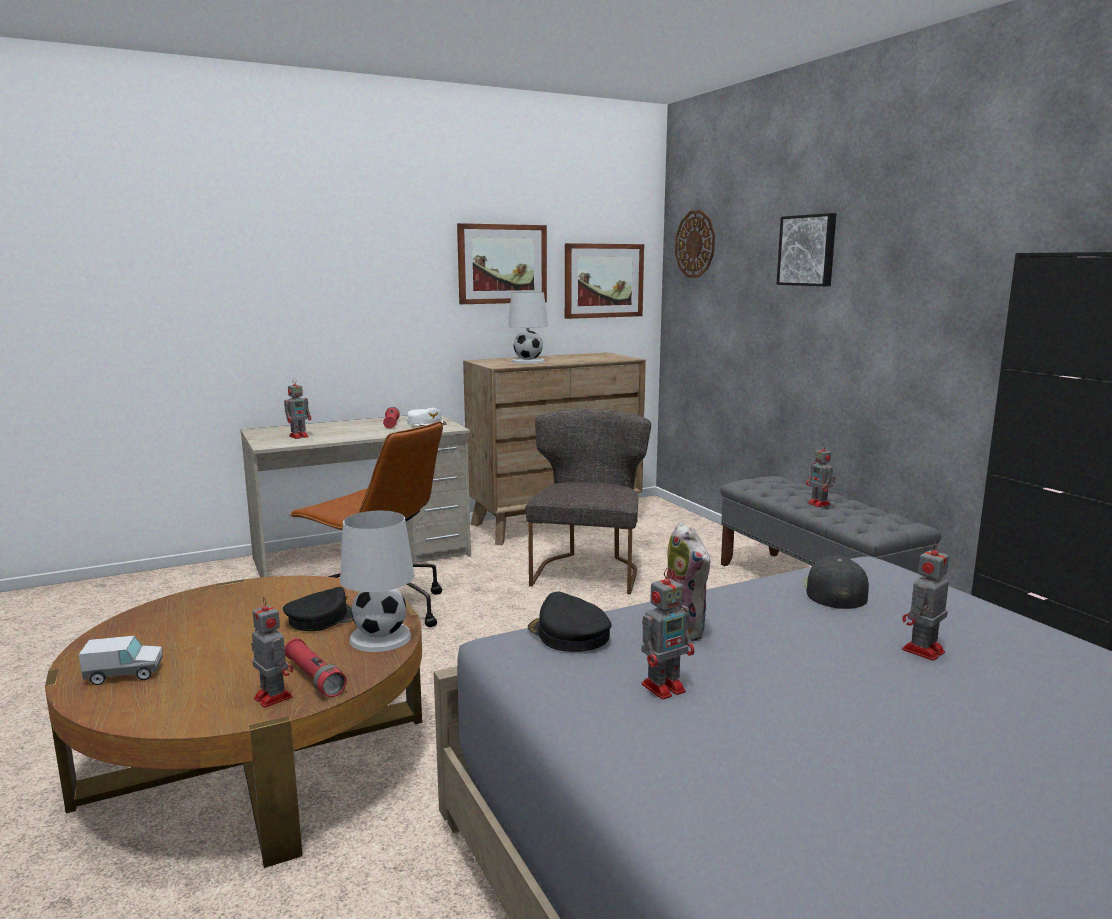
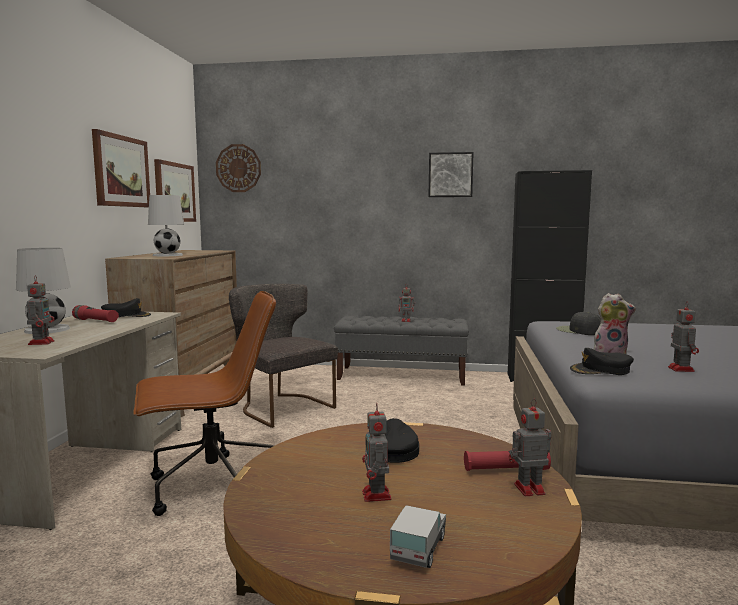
camera: 55 degrees left, 5 degrees down
(381, 637) = (455, 439): white table lamp -> white table lamp (48, 329)
(427, 424) = (126, 315): white cap -> black cap
(808, 250) = (350, 172): picture -> picture (450, 175)
(922, 651) = (656, 336): toy robot -> toy robot (376, 496)

